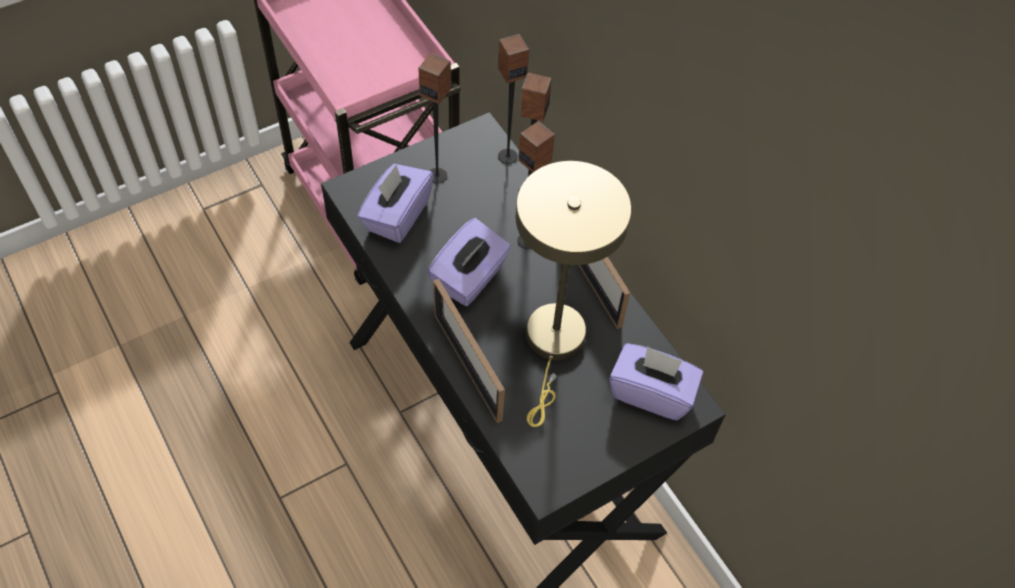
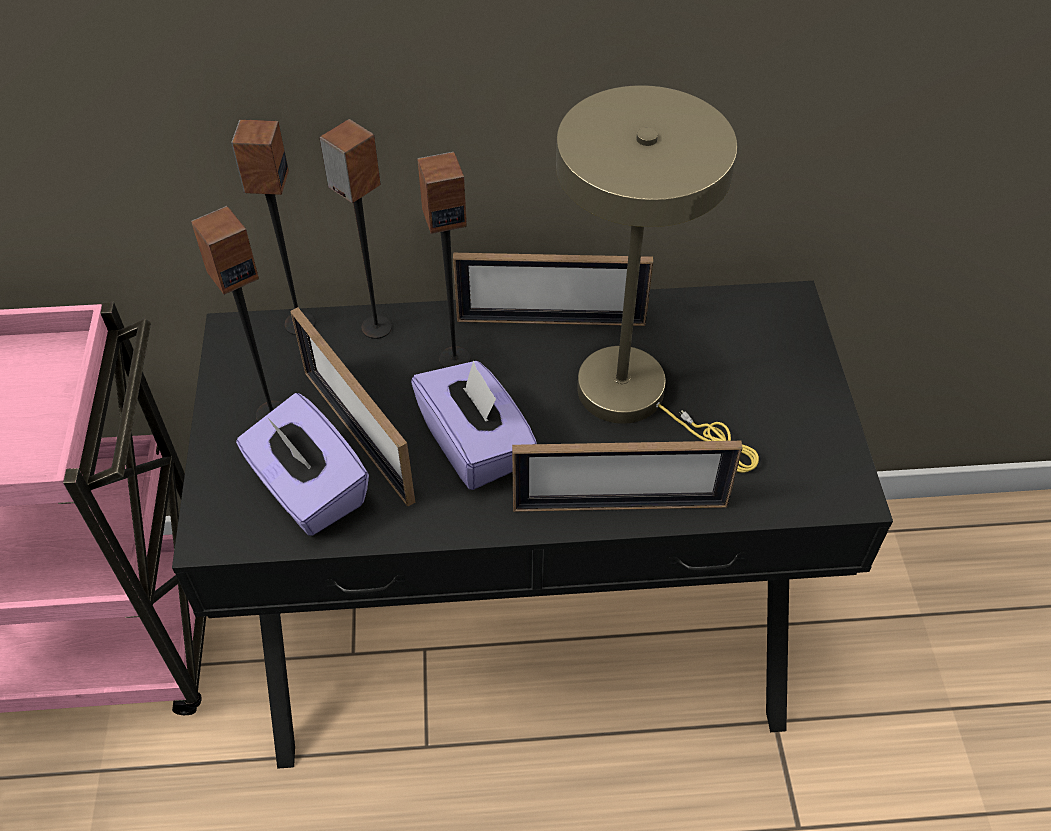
camera: 60 degrees left, 5 degrees down
(445, 220) = (358, 435): none -> picture frame
(651, 392) = (754, 332): purple tissue box -> none

